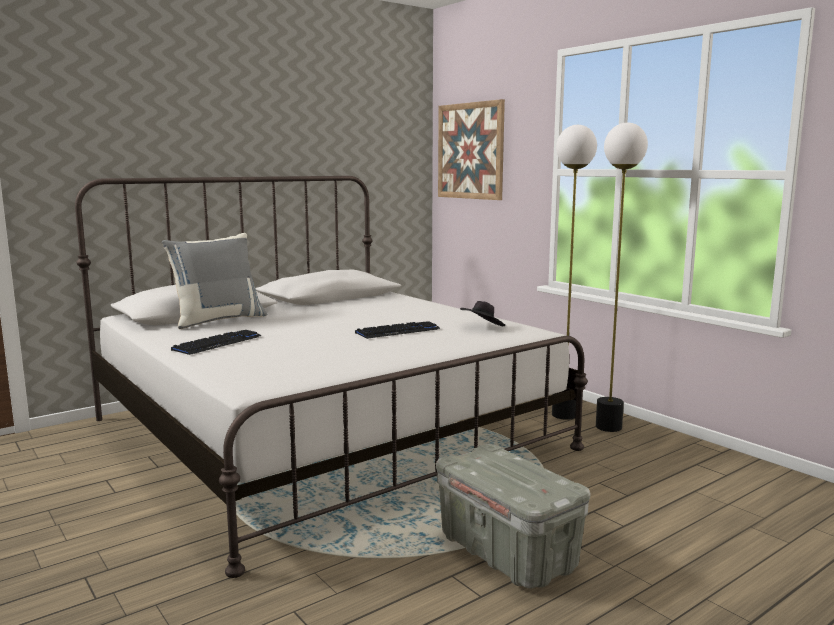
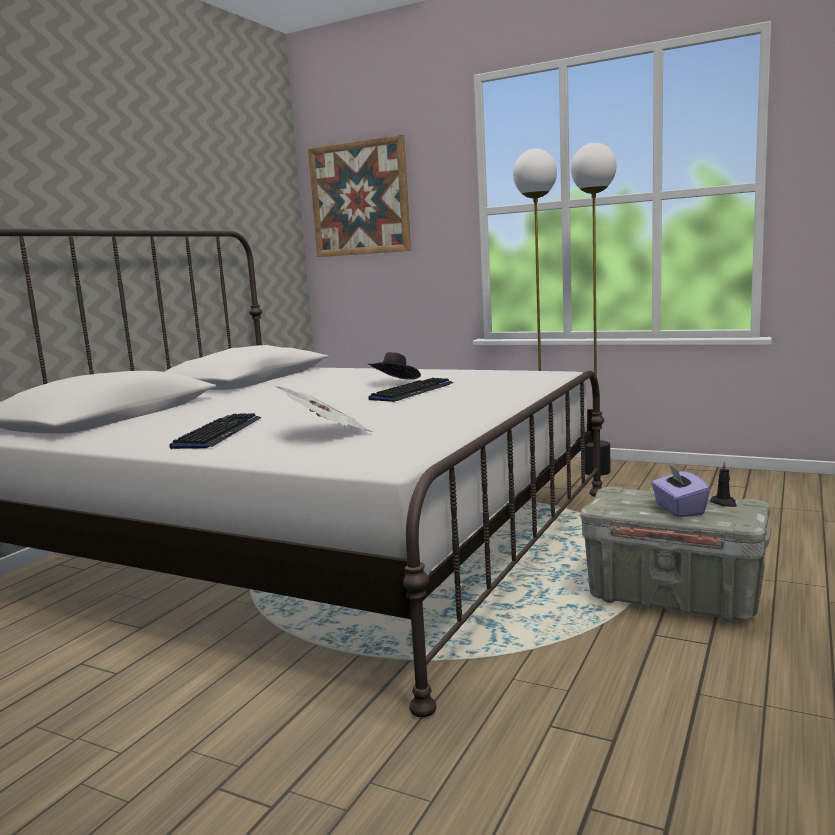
camera: 25 degrees left, 0 degrees up
(218, 320) = (156, 415): grey pillow -> none
(269, 358) = (327, 433): none -> newspaper
(482, 327) = (492, 377): black hat -> black hat (395, 383)
(503, 477) = (678, 509): none -> purple tissue box
(548, 482) = (724, 503): none -> black candle

